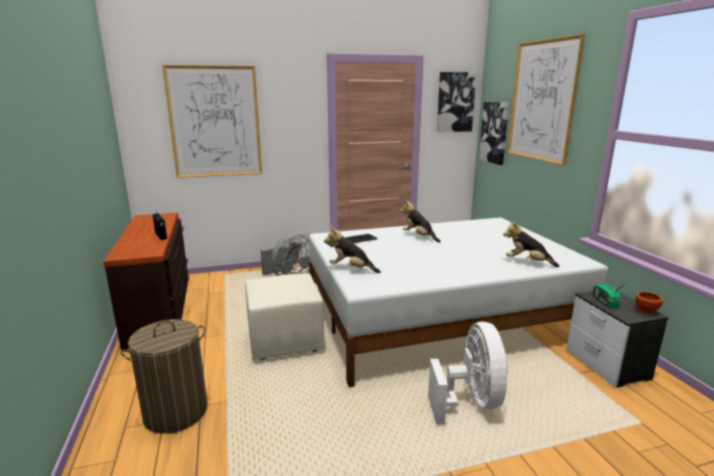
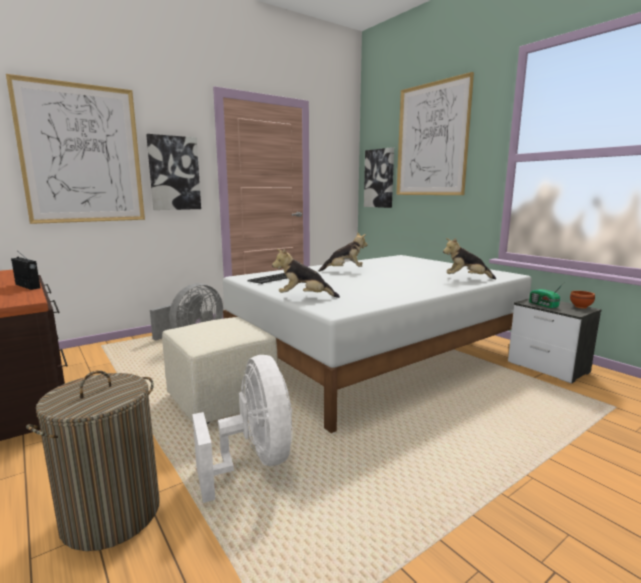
camera: 20 degrees left, 5 degrees down
(419, 237) = (344, 271): plush toy -> plush toy turned 150 degrees clockwise
(455, 102) = (338, 151): picture -> picture (174, 173)
(471, 401) = (465, 420): white fan -> white fan (254, 461)

